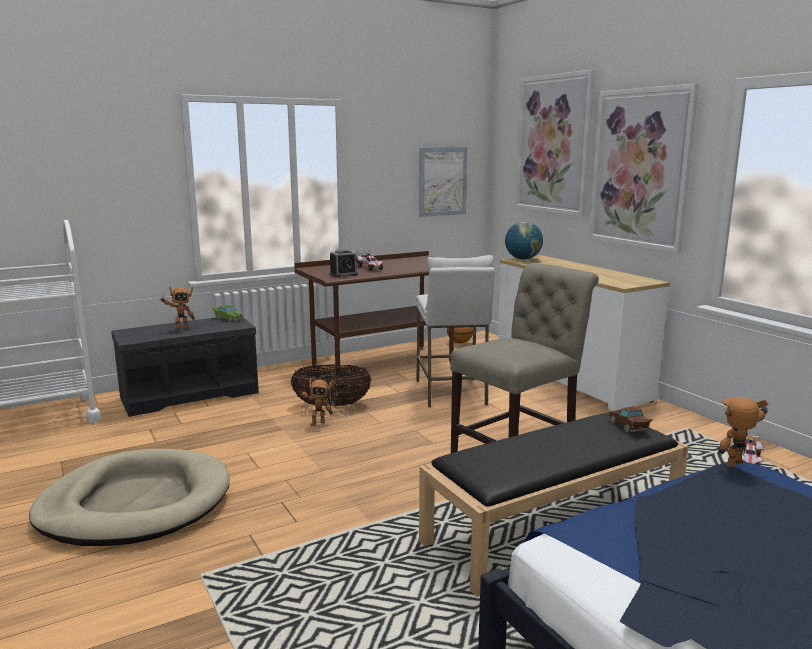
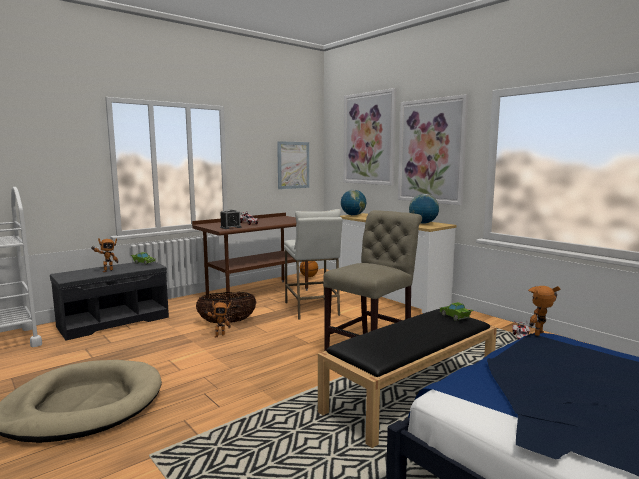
camera: 10 degrees left, 5 degrees down
(620, 278) = (423, 223): none -> globe
(629, 427) = (455, 317): brown toy car -> green toy car

